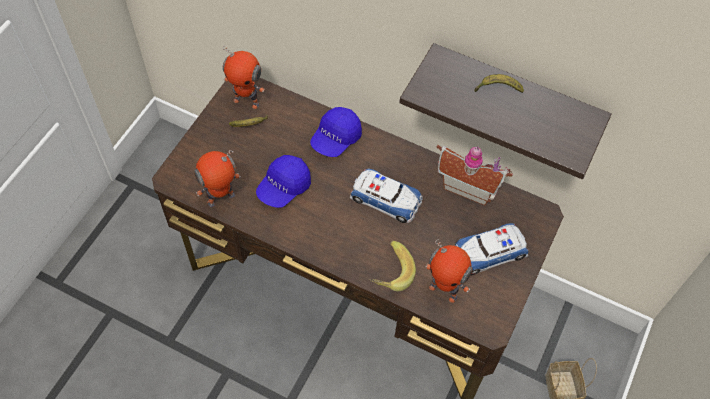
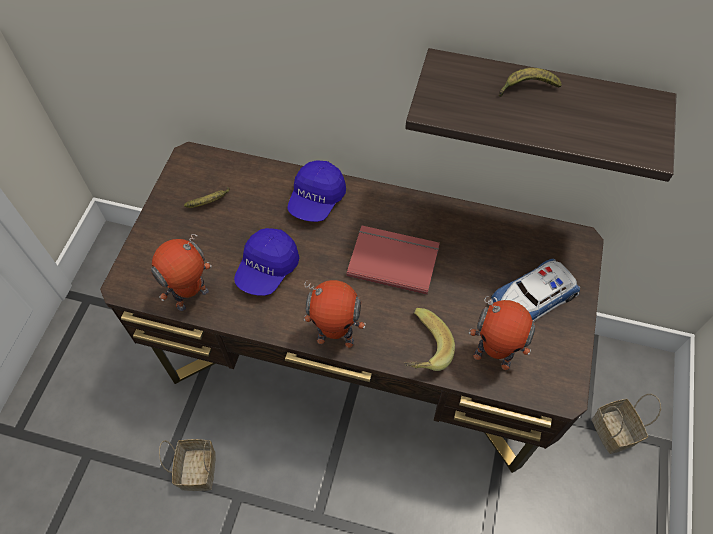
camera: 10 degrees left, 0 degrees up
(199, 346) = (199, 471): none -> basket
(247, 101) = (200, 175): toy robot -> toy robot (335, 338)
(386, 199) = (393, 259): toy car -> red book
(468, 186) = (485, 225): toy house -> none

